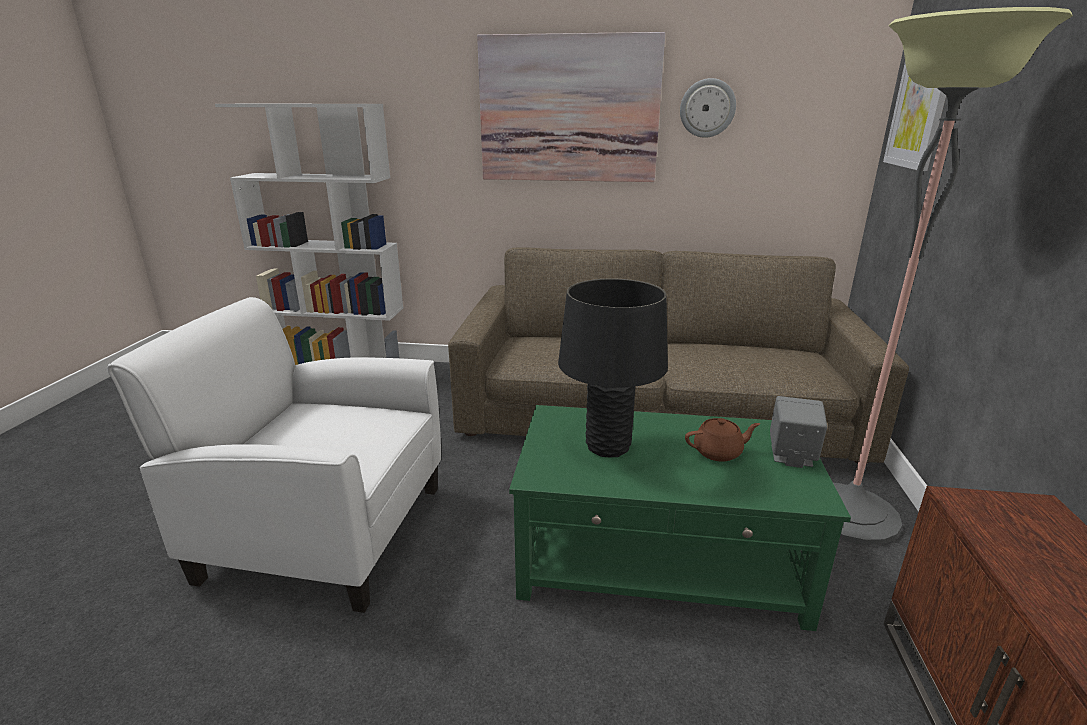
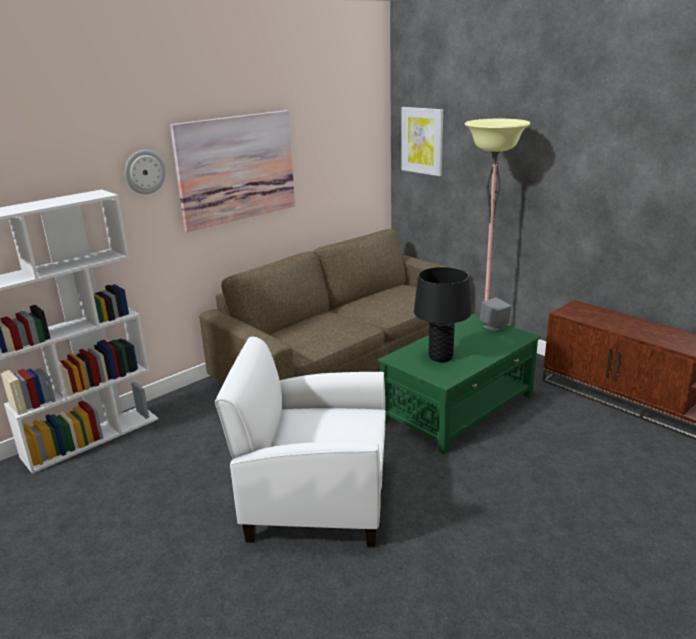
camera: 50 degrees left, 0 degrees up
(323, 531) = (315, 499): white armchair -> white armchair turned 45 degrees clockwise
(707, 108) = (313, 153): wall clock -> wall clock (145, 172)
(718, 452) = (474, 338): brown teapot -> none

